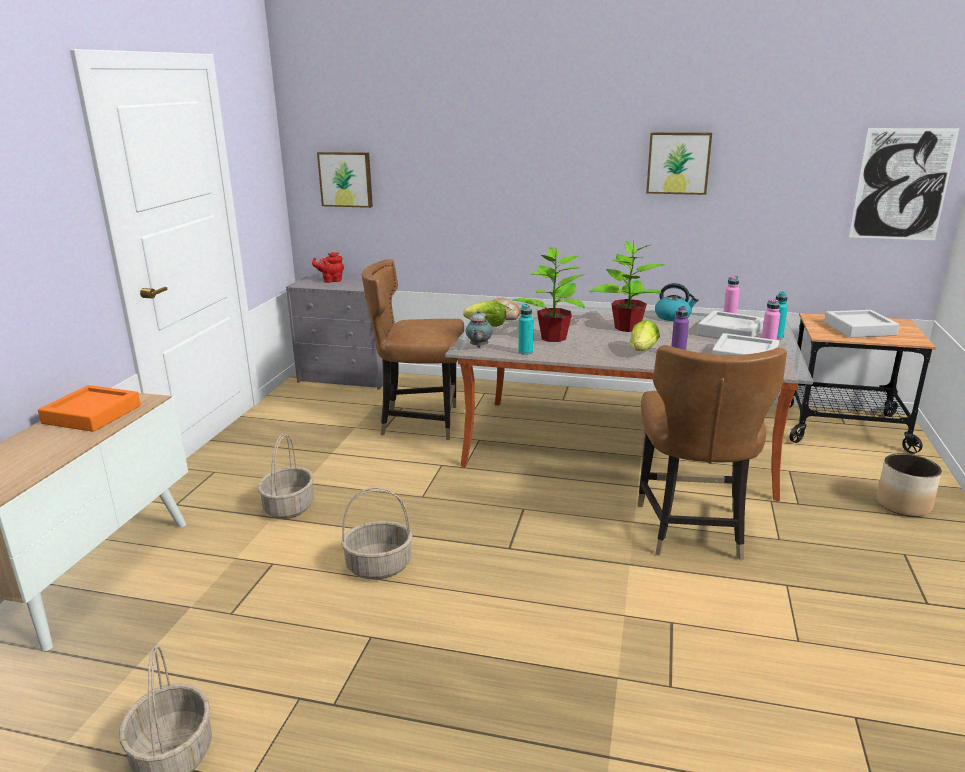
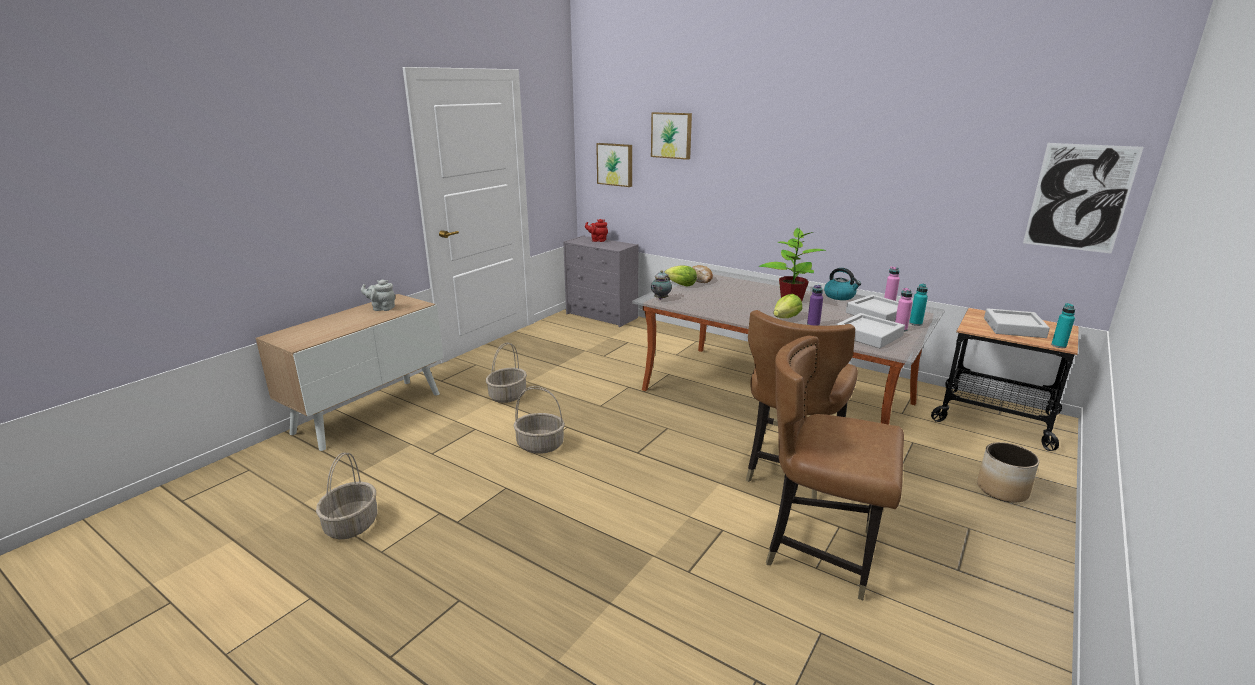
camera: 20 degrees right, 0 degrees up
(92, 414) = (382, 308): orange tray -> grey teapot
(420, 422) = (634, 354): brown chair -> brown chair (820, 551)
(525, 352) = (691, 307): turquoise bottle -> turquoise bottle (1058, 345)
(553, 338) = (723, 300): potted plant -> none
(678, 163) = (869, 166): picture -> picture (672, 135)

